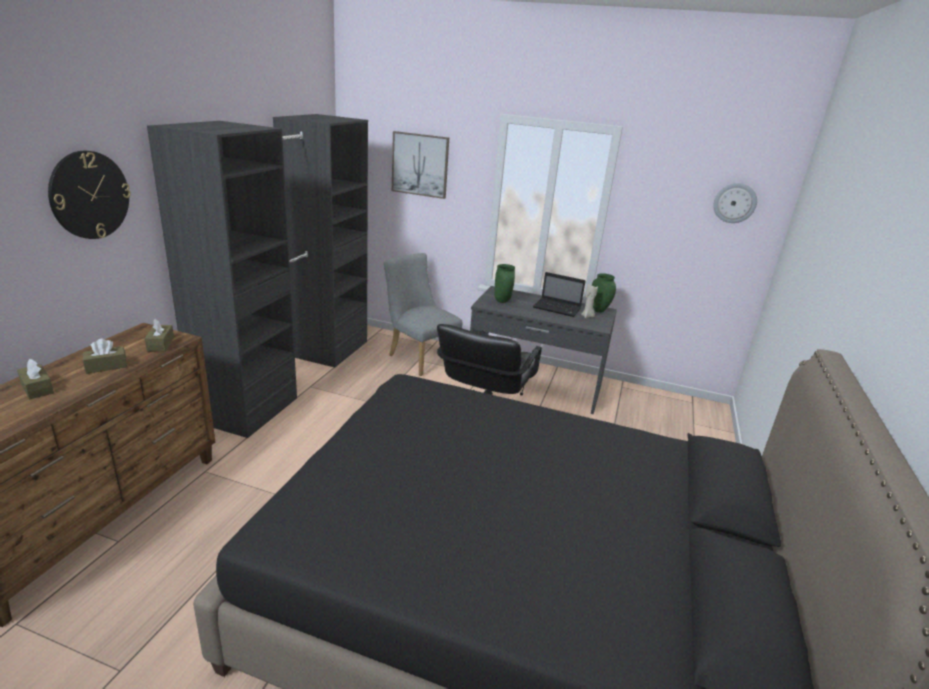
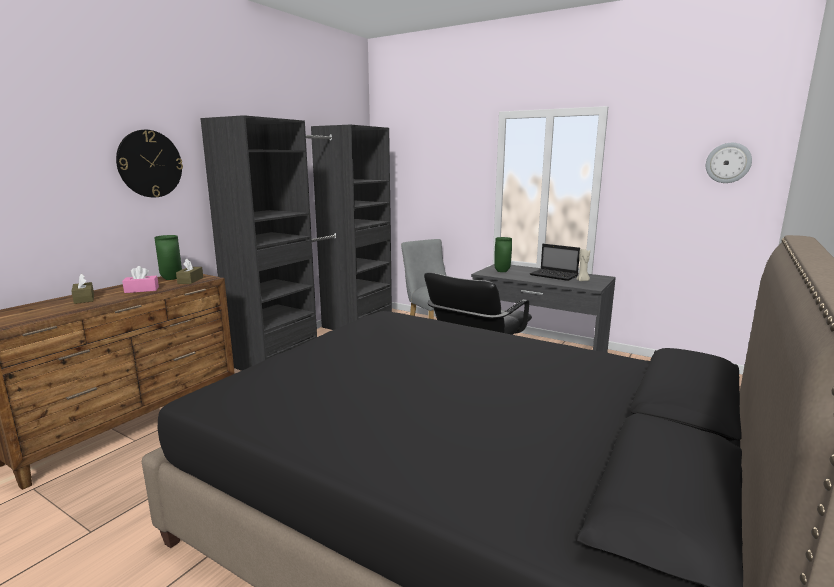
camera: 15 degrees right, 10 degrees down
(106, 366) = (141, 290): brown tissue box -> pink tissue box
(420, 164) = (435, 164): picture -> none
(599, 310) = (597, 277): green vase -> green vase (172, 278)

